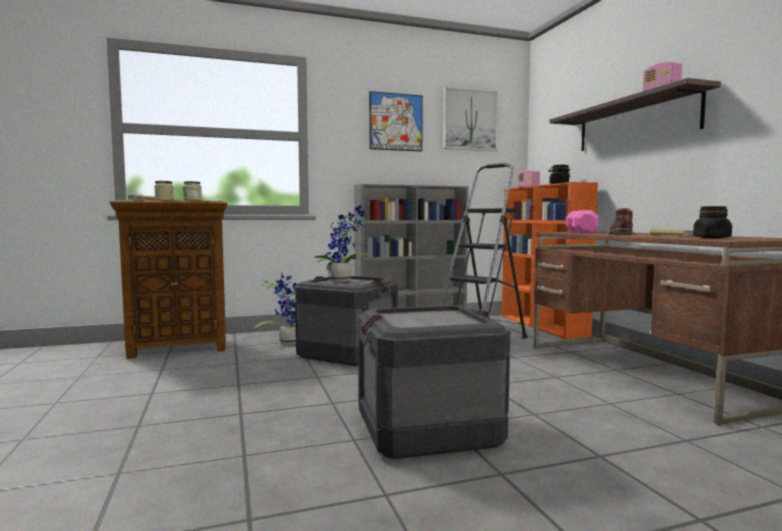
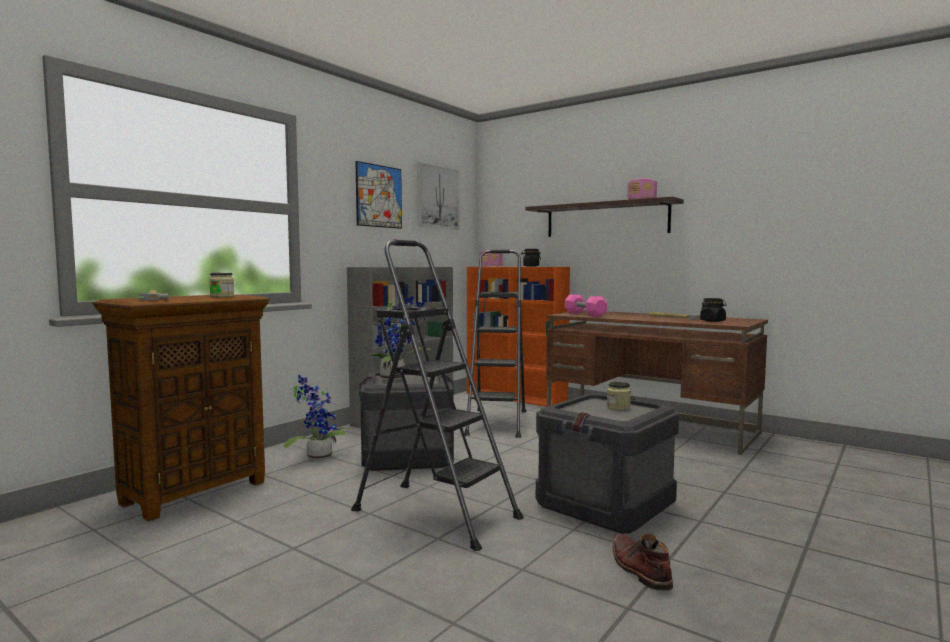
camera: 35 degrees left, 0 degrees up
(164, 200) = (187, 298): jar -> jar (618, 407)
(278, 395) = (434, 512): none -> step ladder
(620, 234) = (630, 317): brown boot -> brown boot (639, 569)

